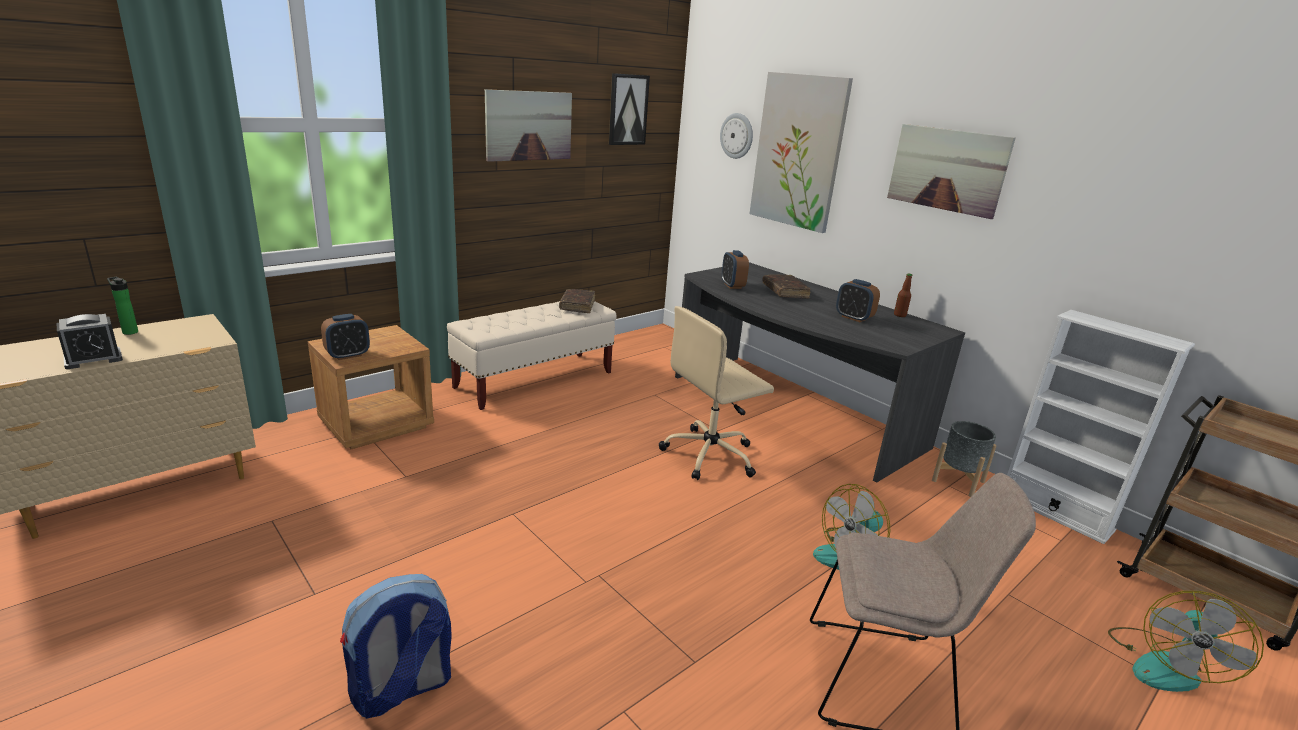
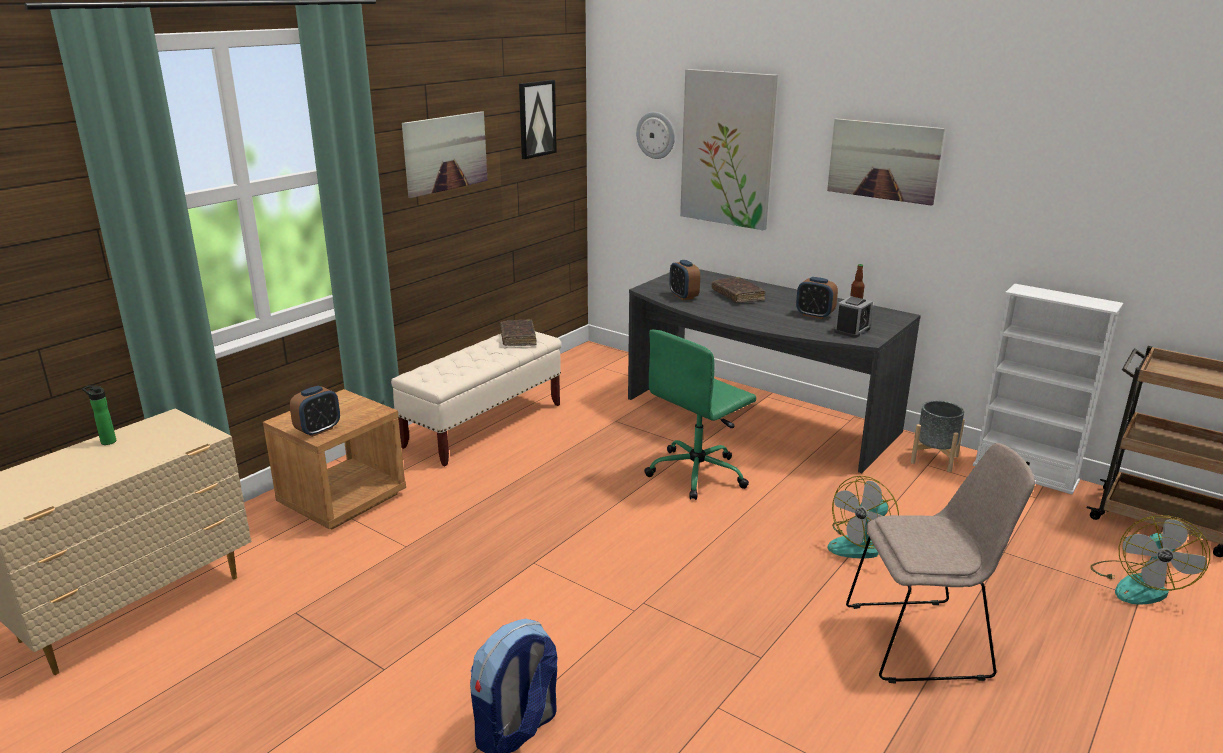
camera: 10 degrees left, 0 degrees up
(93, 359) = (100, 475): alarm clock -> alarm clock (852, 330)
(711, 455) = (698, 473): beige office chair -> green office chair

